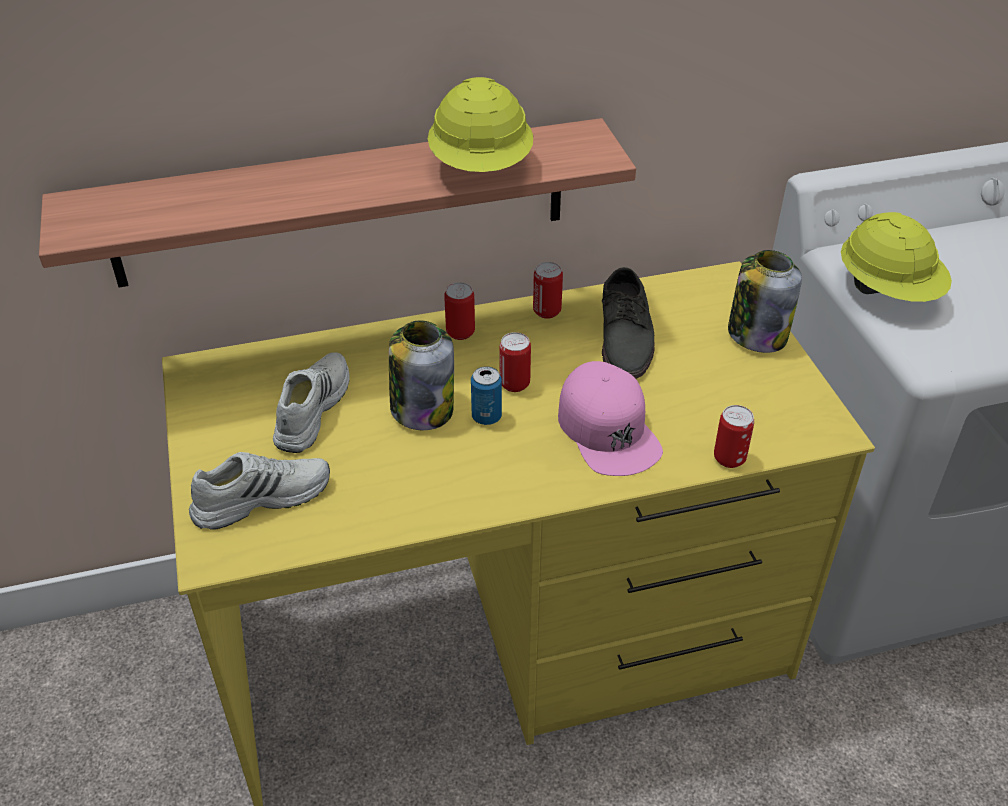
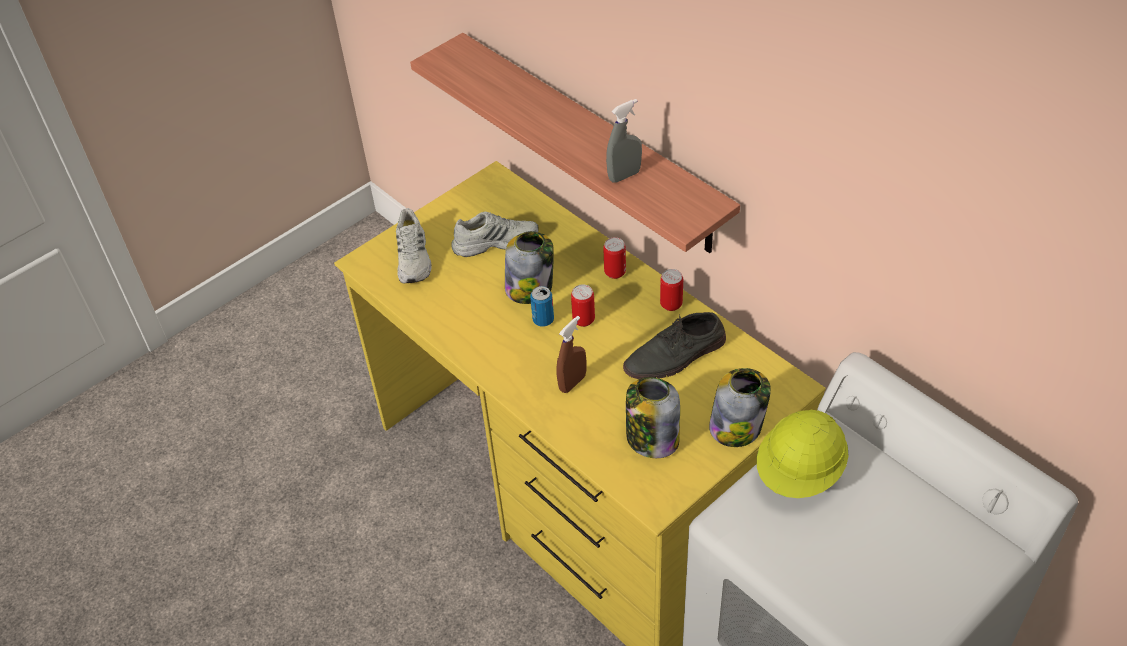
camera: 65 degrees right, 5 degrees up
(262, 497) = (414, 258): white shoe -> white shoe turned 45 degrees clockwise
(481, 167) = (624, 175): yellow hard hat -> grey spray bottle
(608, 429) = (572, 383): pink cap -> brown spray bottle
(729, 458) = (587, 455): can -> none
(735, 399) = (651, 438): none -> jar

